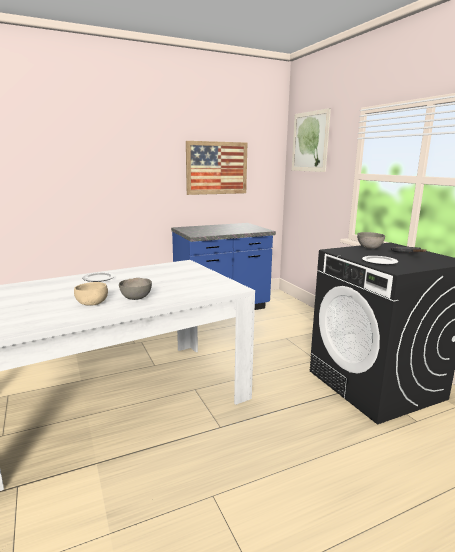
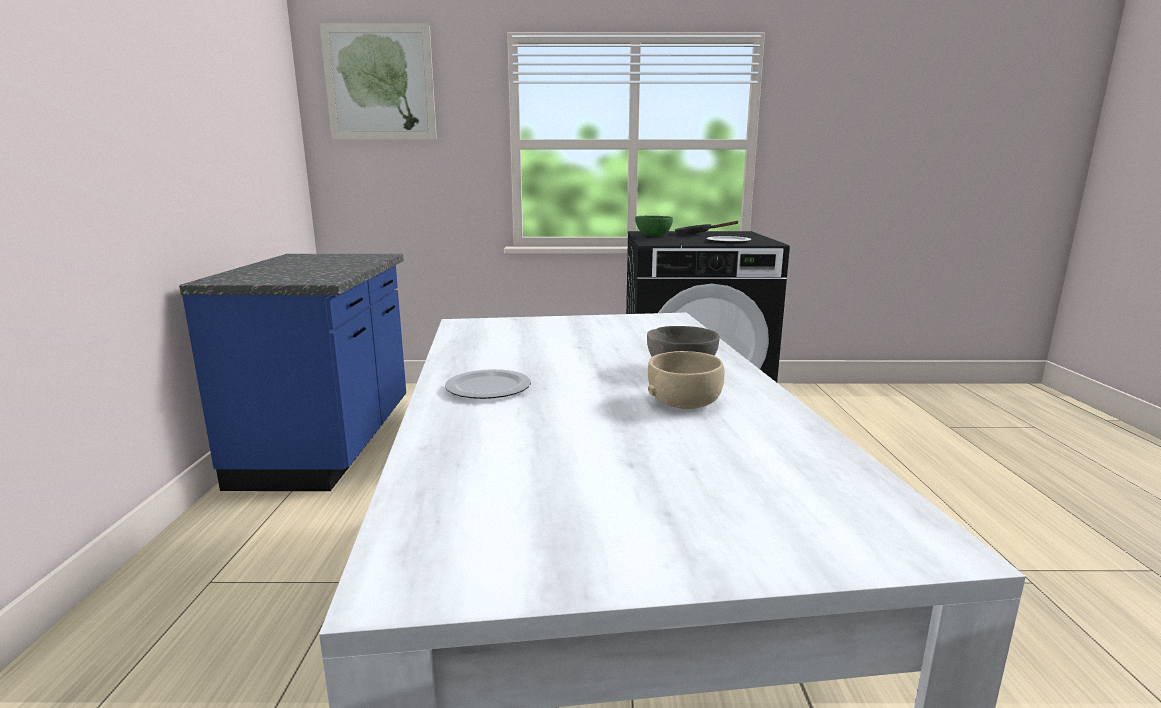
camera: 65 degrees left, 0 degrees up
(217, 168) = (221, 126): picture -> none
(369, 248) = (653, 236): grey bowl -> green bowl

